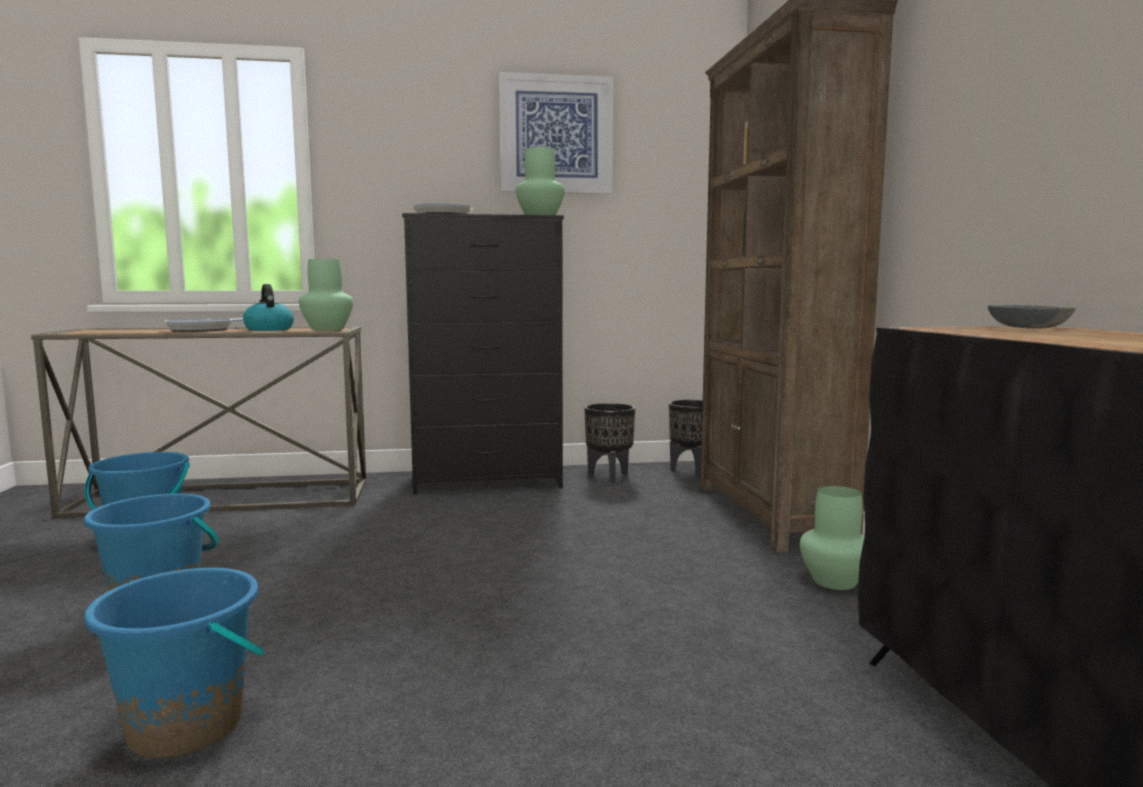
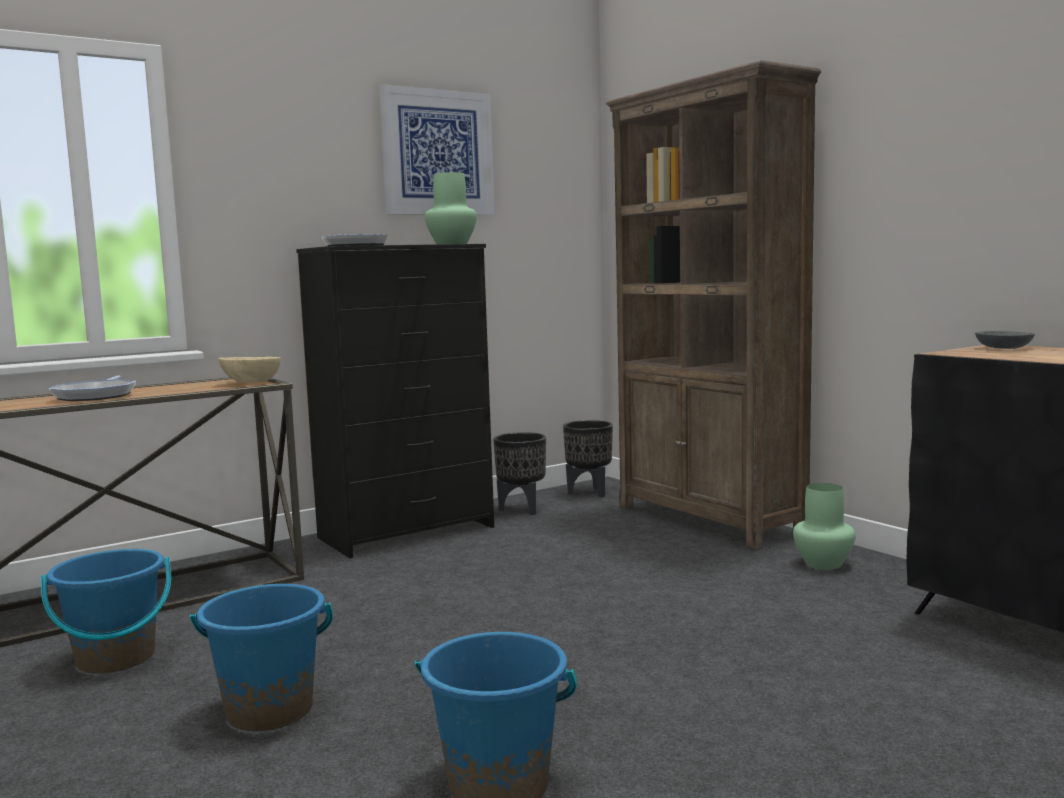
camera: 25 degrees left, 0 degrees up
(268, 329) = (170, 388): kettle -> none
(327, 329) = (251, 382): green vase -> beige bowl

